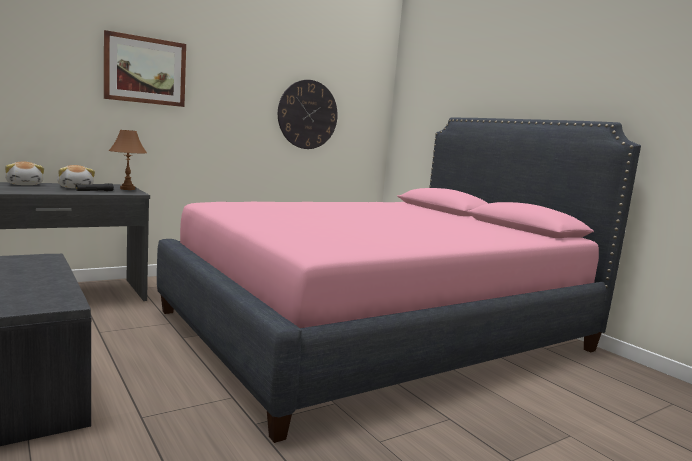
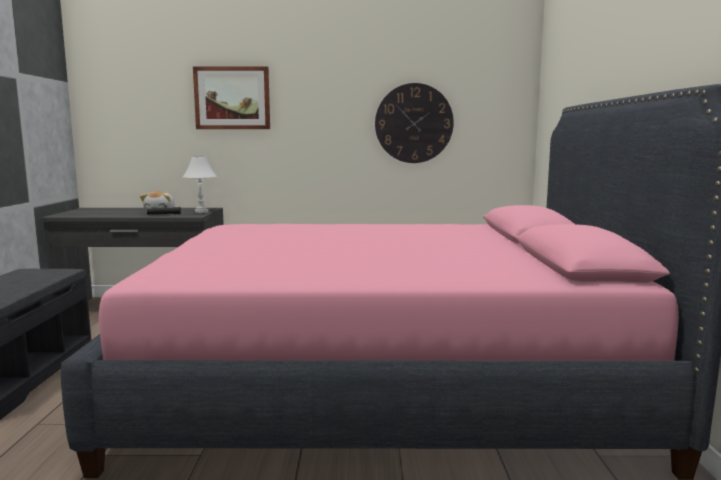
camera: 35 degrees right, 0 degrees up
(25, 184) = (129, 209): plush toy -> none
(127, 189) = (201, 212): brown table lamp -> white table lamp

